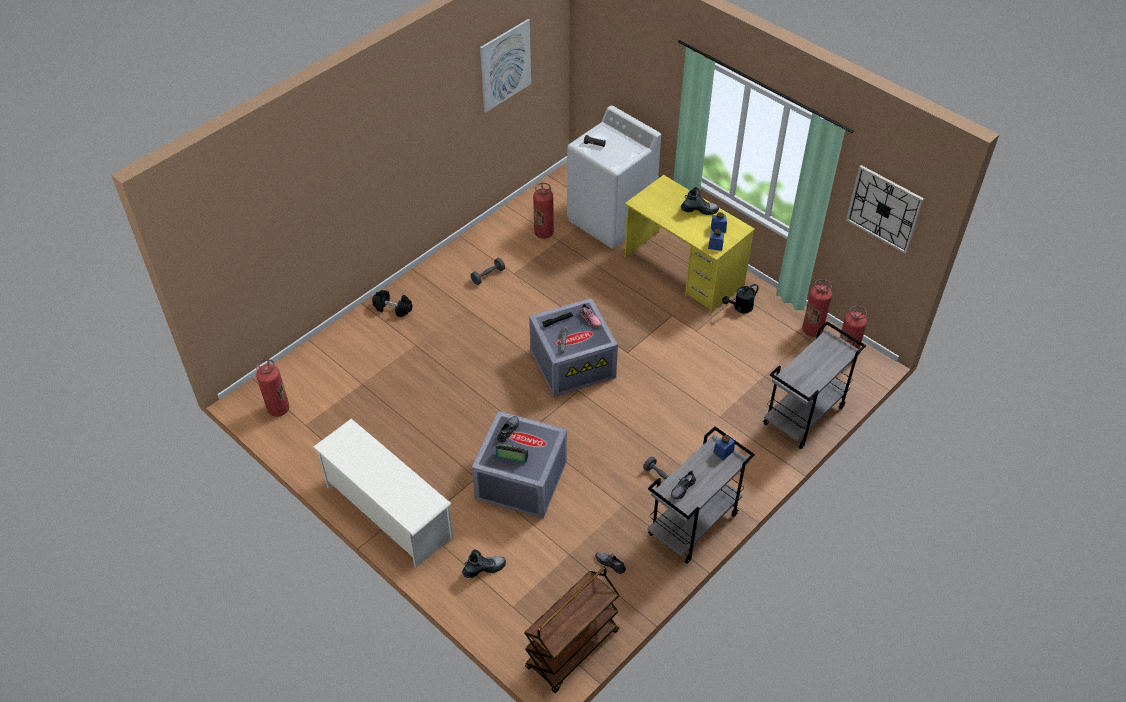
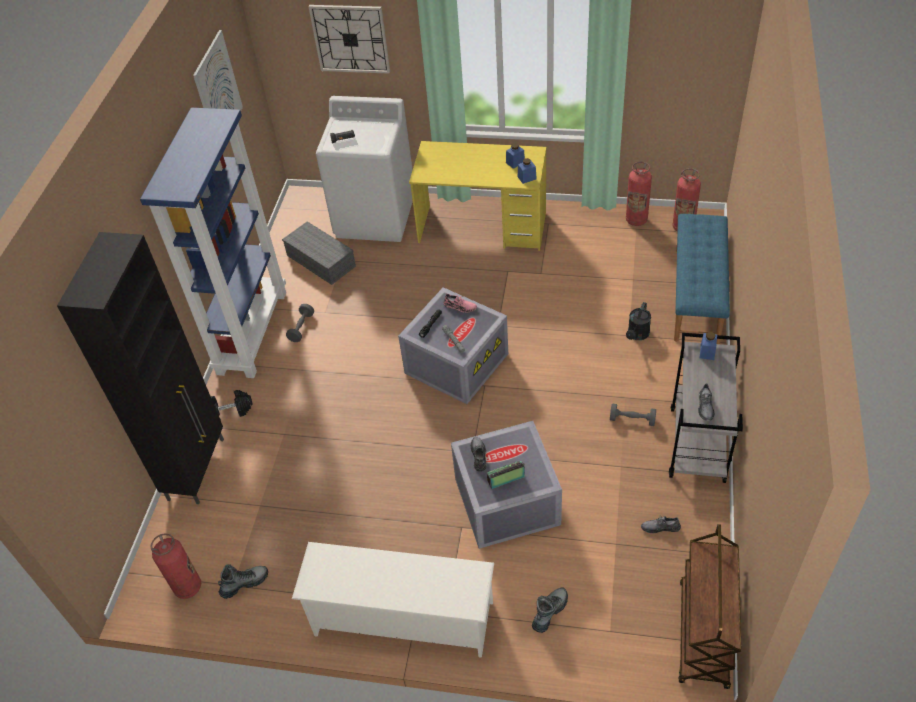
camera: 30 degrees left, 0 degrees up
(343, 335) = (197, 468): none -> black cabinet
(452, 259) = (251, 331): none -> blue bookcase
(543, 233) = (322, 261): fire extinguisher -> grey storage box
(699, 210) = (483, 155): boot -> boot (244, 583)
(740, 308) = (560, 233): black watering can -> black watering can (637, 335)
(804, 416) = (697, 295): grey cart -> blue bench
(884, 209) = (687, 56): wall clock -> wall clock (350, 38)

